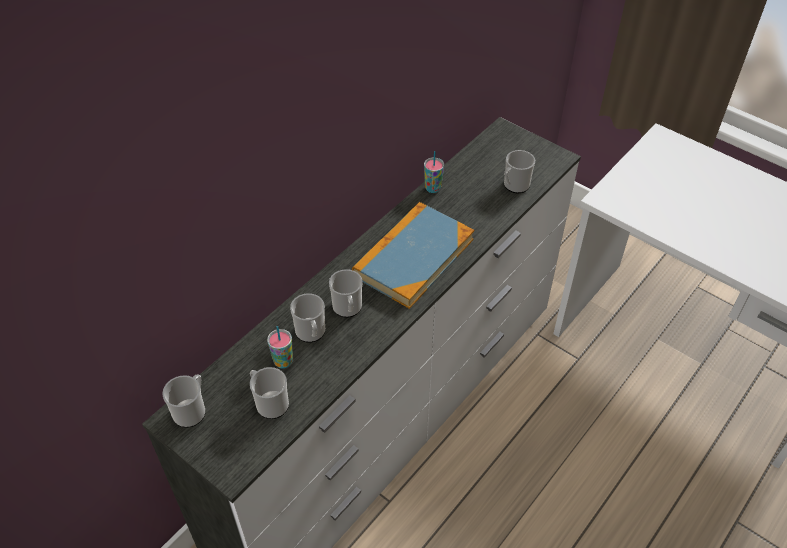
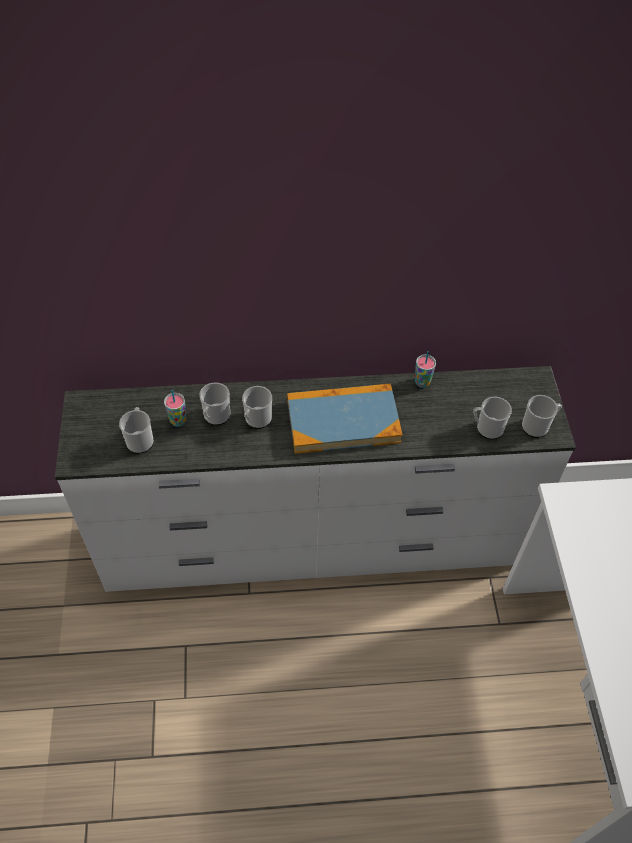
camera: 45 degrees right, 5 degrees up
(191, 410) = (96, 406): mug -> mug (538, 426)

